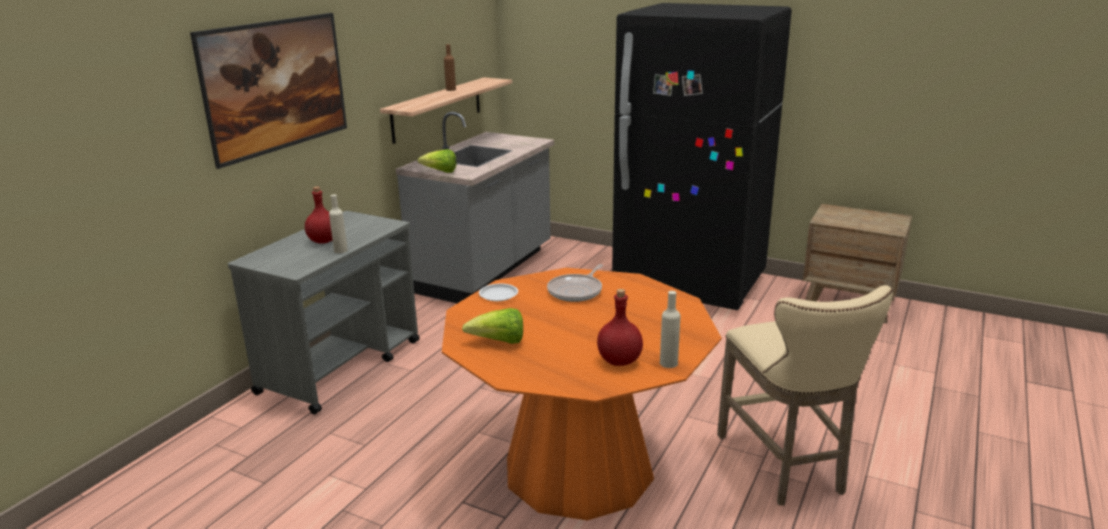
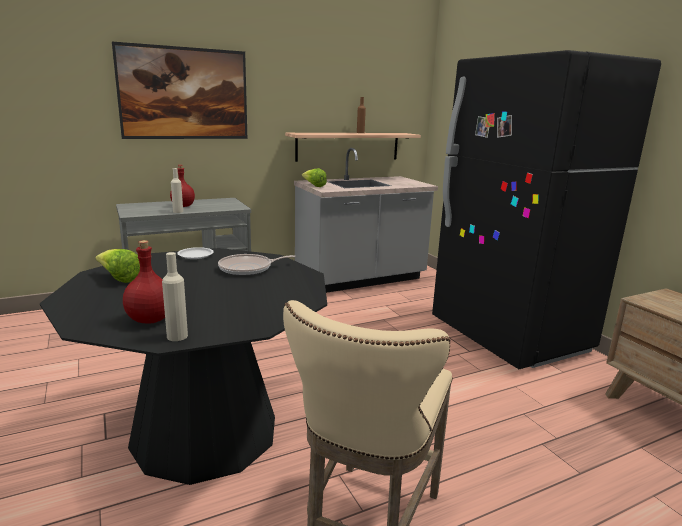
camera: 35 degrees right, 5 degrees down
(579, 468) = (205, 432): orange dining table -> black dining table

